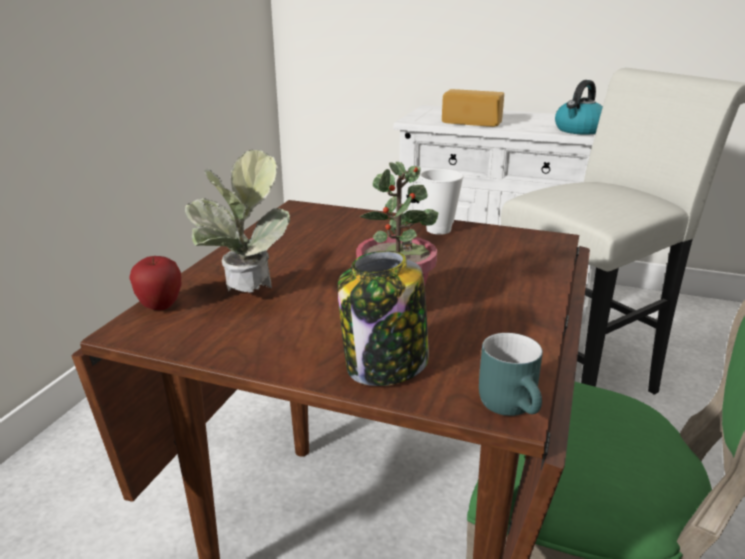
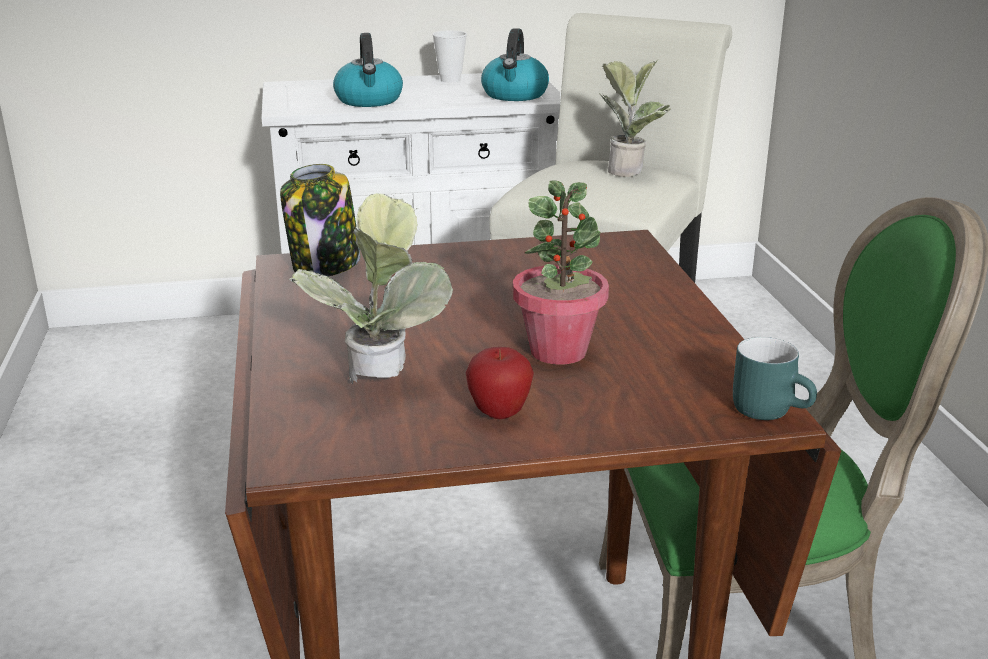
camera: 30 degrees left, 0 degrees up
(160, 306) = (288, 424): apple -> apple (499, 414)
(385, 366) = (621, 410): jar -> jar (325, 265)
(438, 230) = (496, 255): cup -> cup (450, 80)
(472, 122) = (369, 100): bread -> kettle
(629, 194) = (631, 170): none -> potted plant

